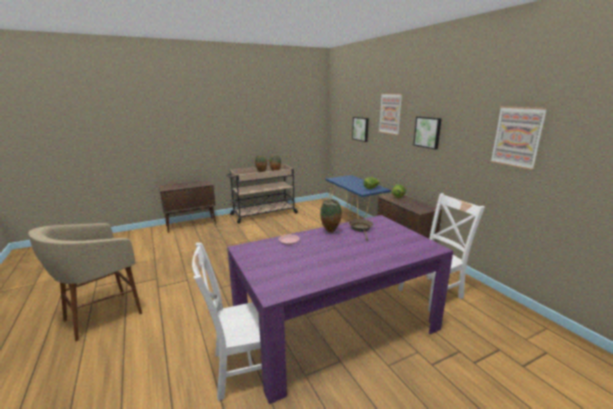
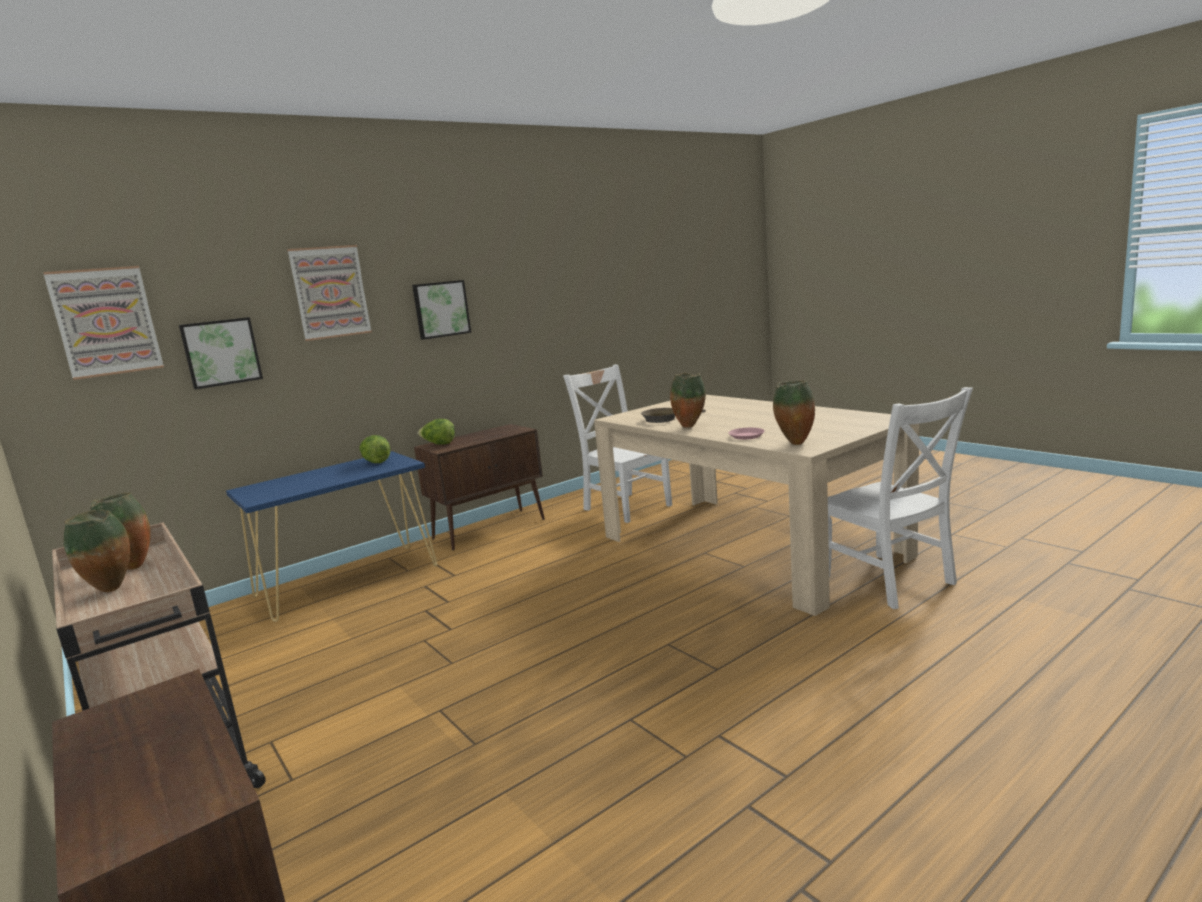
camera: 100 degrees left, 5 degrees down
(102, 316) = (982, 810): beige stool -> none
(255, 248) = (794, 443): none -> vase
(336, 326) = (747, 546): purple dining table -> beige dining table
(517, 137) = (570, 284): picture -> picture (106, 322)

